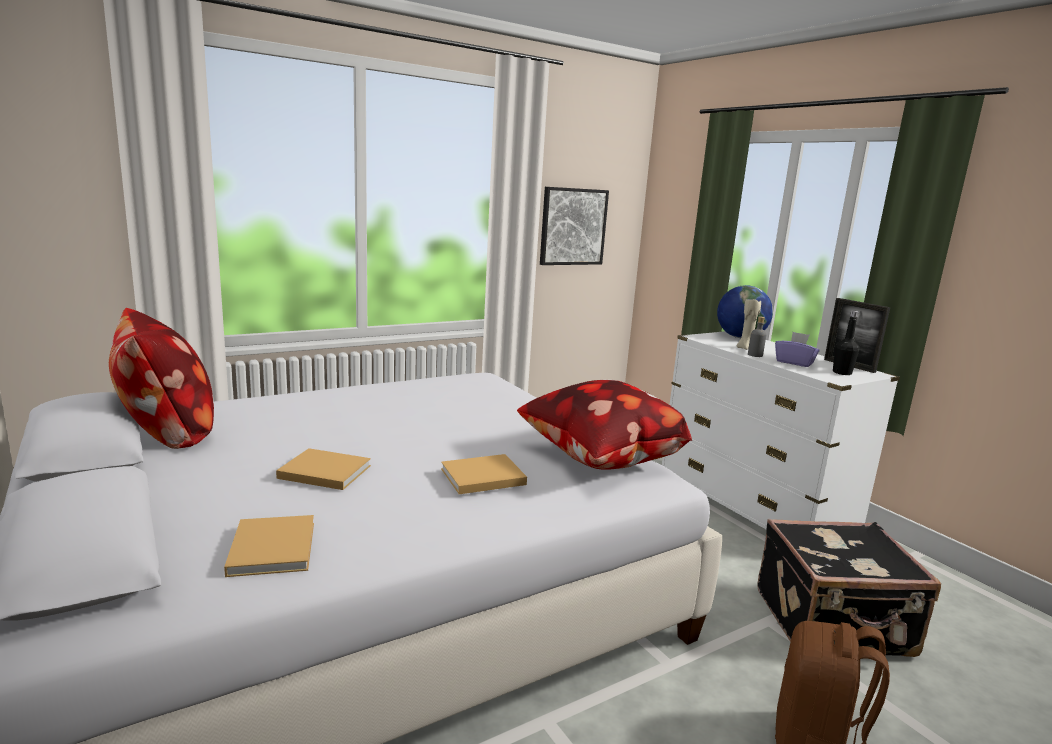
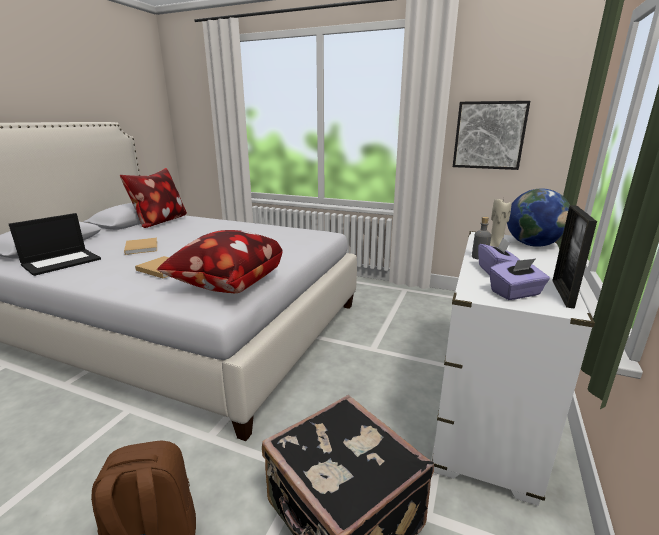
camera: 55 degrees right, 5 degrees up
(273, 546) = (62, 262): beige book -> laptop
(842, 373) = (515, 293): black bottle -> purple tissue box

